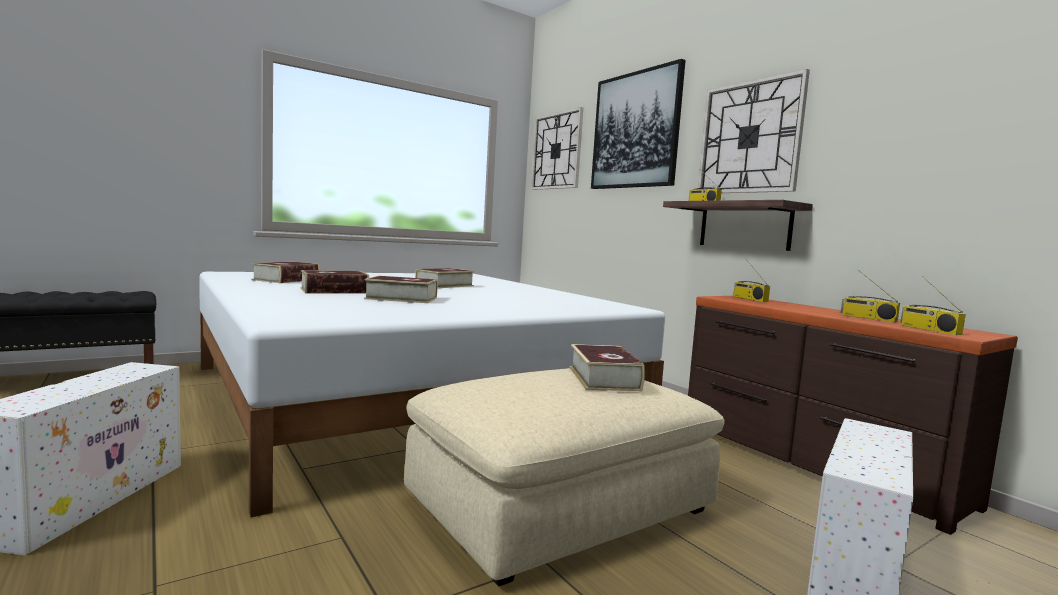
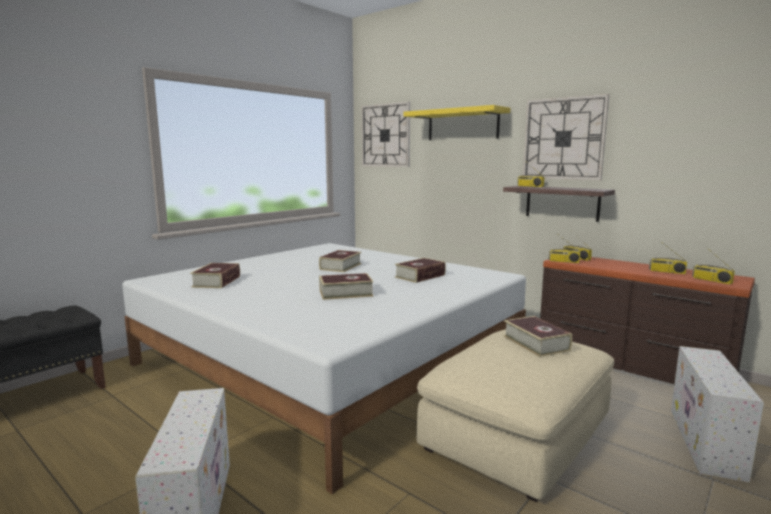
camera: 15 degrees left, 5 degrees up
(334, 290) = (281, 291): book -> book (420, 276)
(635, 130) = (462, 125): picture -> yellow shelf
(724, 299) = (563, 261): none -> radio

